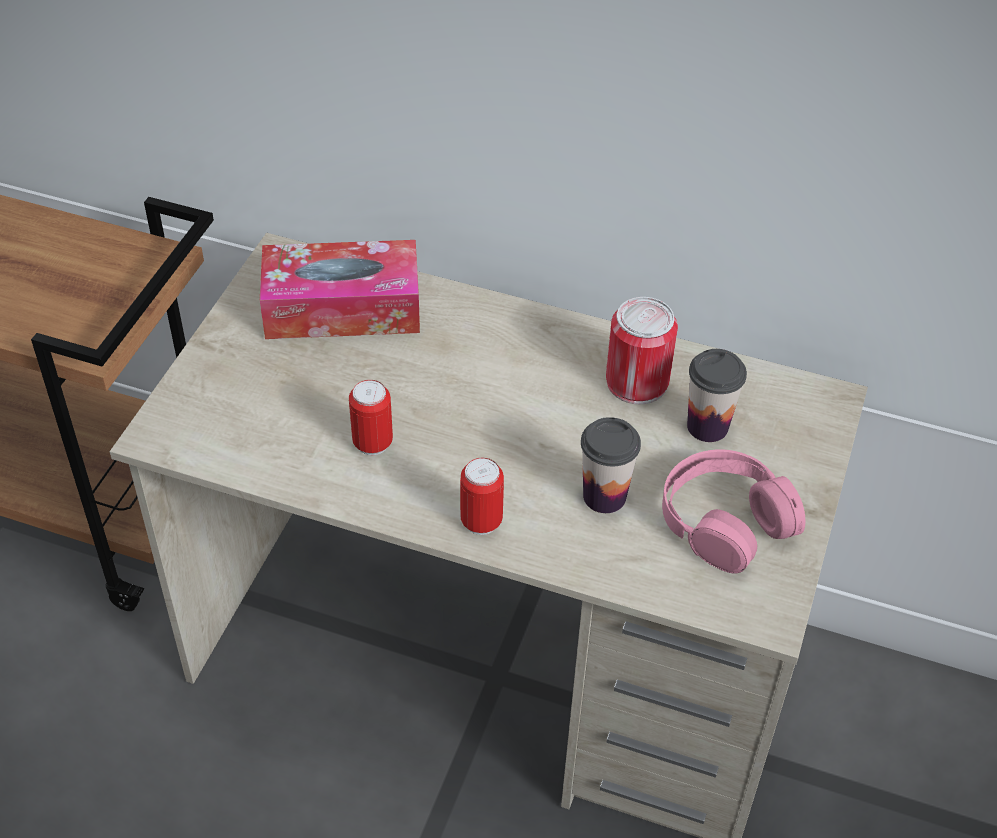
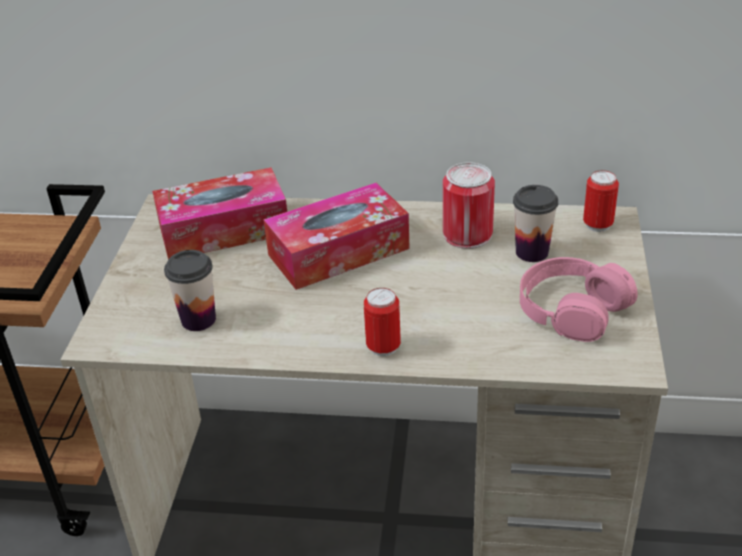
camera: 10 degrees left, 10 degrees down
(372, 443) = (277, 312): can -> can (597, 225)
(471, 372) = (338, 252): none -> tissue box
(604, 496) = (473, 311): cup -> cup (198, 319)

